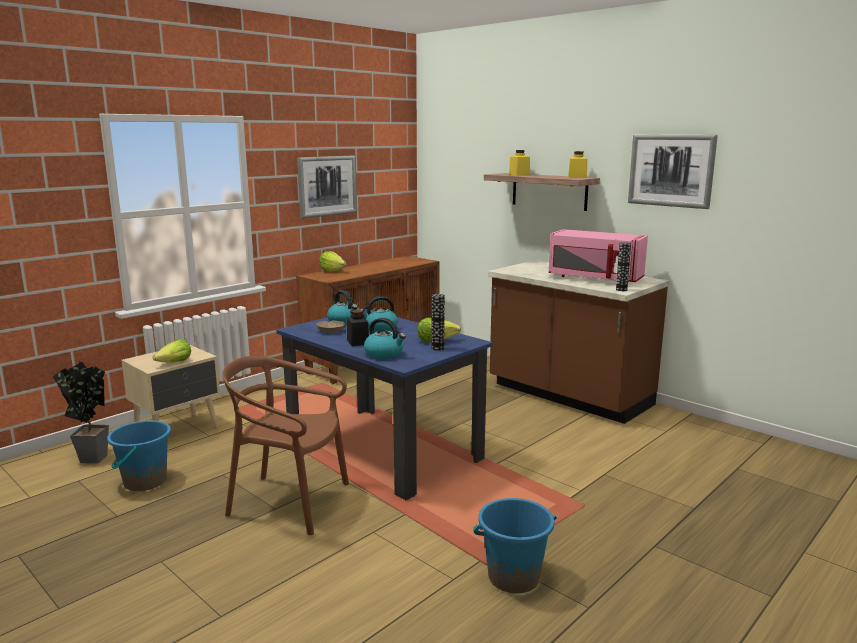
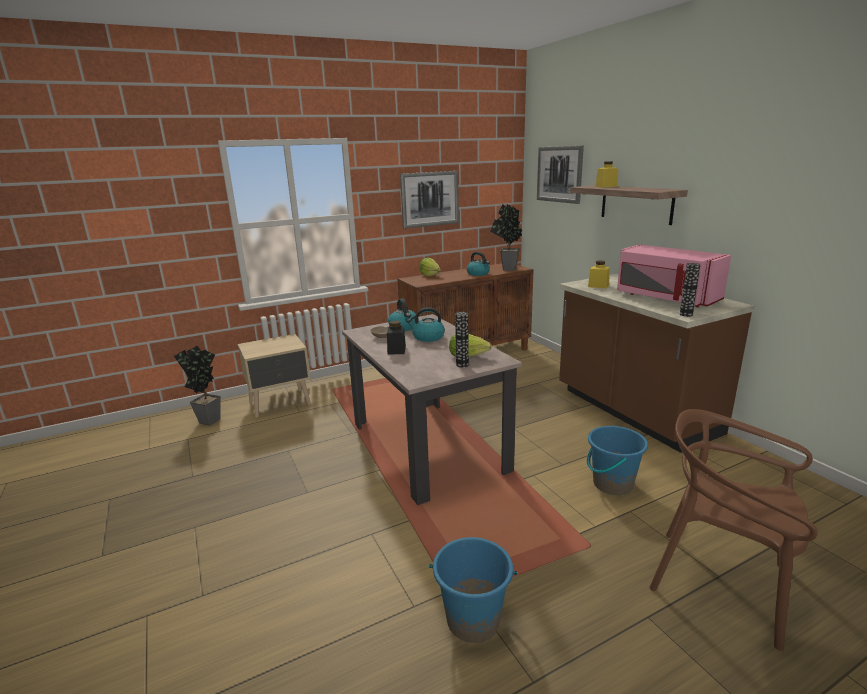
camera: 20 degrees right, 5 degrees up
(145, 481) = (230, 447): blue bucket -> blue bucket (612, 484)
(175, 363) = (271, 351): lettuce -> none
(289, 502) = (321, 488): brown chair -> brown chair (720, 582)
(383, 450) = (427, 447): blue dining table -> beige dining table
(384, 354) = (408, 366): kettle -> kettle (478, 273)
(413, 262) = (507, 269): none -> potted plant
(577, 177) = (662, 189): yellow jar -> yellow jar (598, 286)
(671, 170) = (767, 181): picture -> picture (559, 174)

